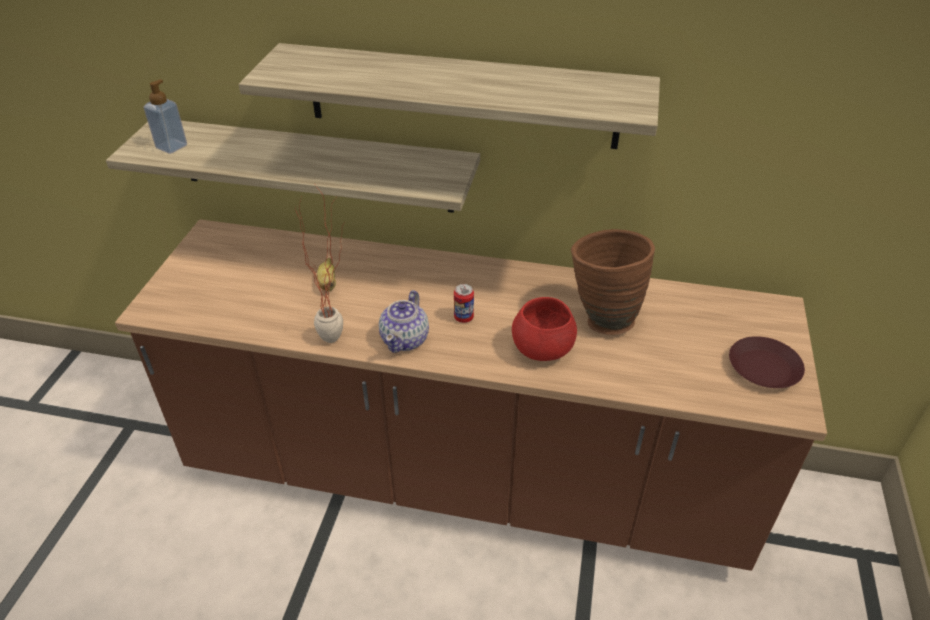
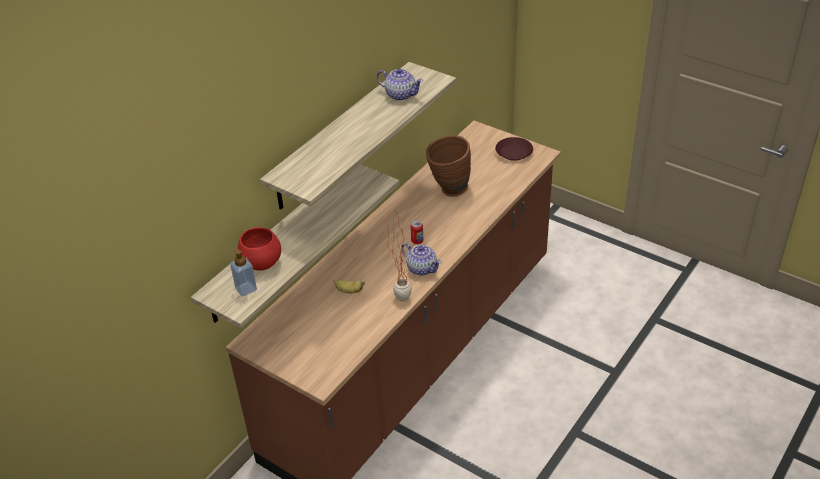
camera: 65 degrees left, 0 degrees up
(543, 349) = (460, 218): red bowl -> red bowl (262, 262)
(556, 89) = (400, 94): none -> teapot

